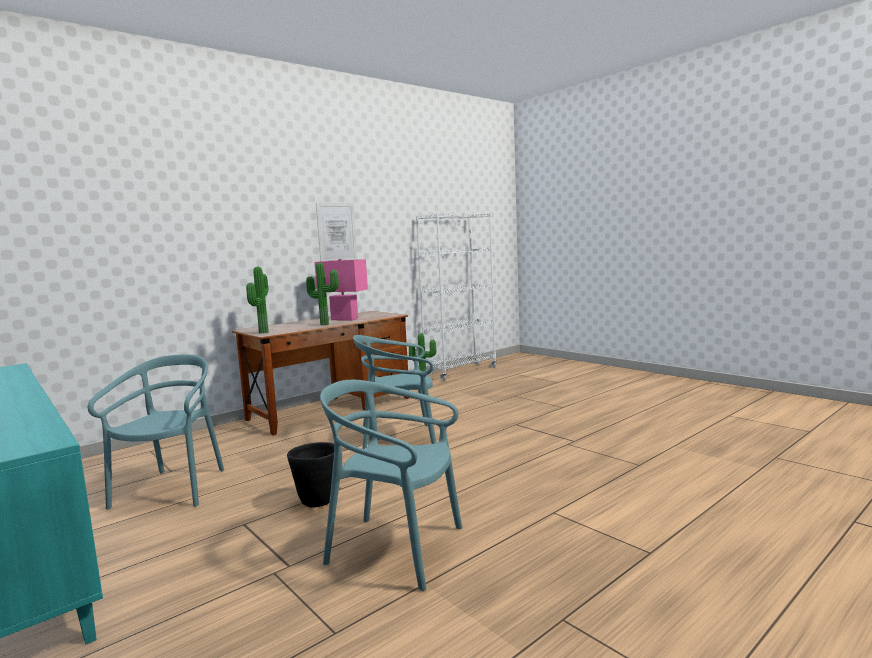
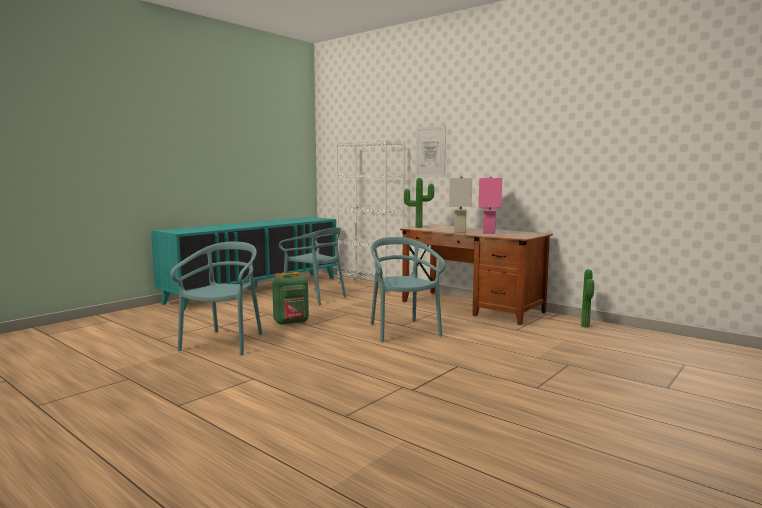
camera: 80 degrees right, 0 degrees up
(172, 489) = (315, 297): turquoise chair -> turquoise chair turned 45 degrees clockwise
(317, 501) = (291, 323): black planter -> green backpack
(325, 324) = (460, 231): potted plant -> white table lamp
(336, 232) = (528, 152): picture -> picture (430, 152)
(461, 372) = (657, 338): white bookcase -> white bookcase (370, 286)

